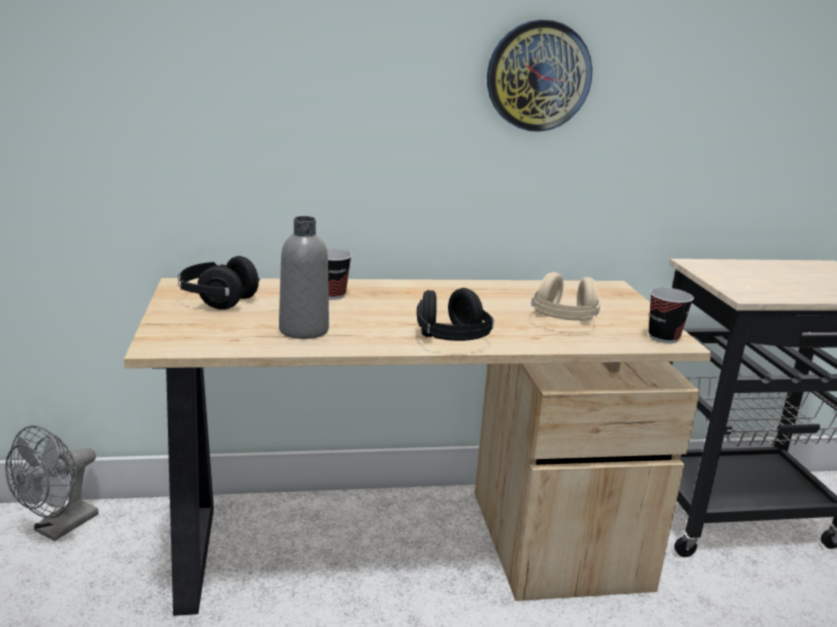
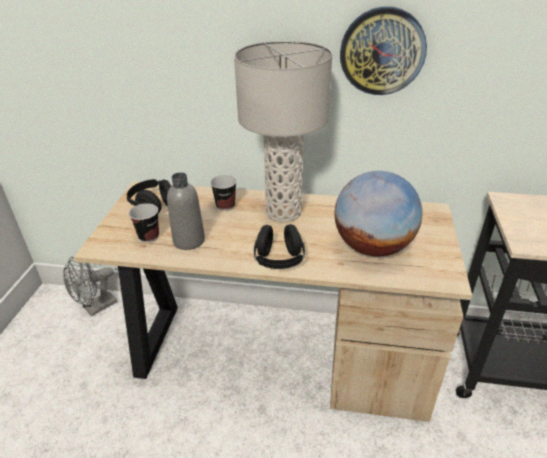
camera: 20 degrees right, 15 degrees up
(419, 297) = (283, 212): none -> white table lamp
(563, 321) = (372, 247): beige headphones -> globe
(663, 337) = (441, 273): cup -> cup (149, 236)

